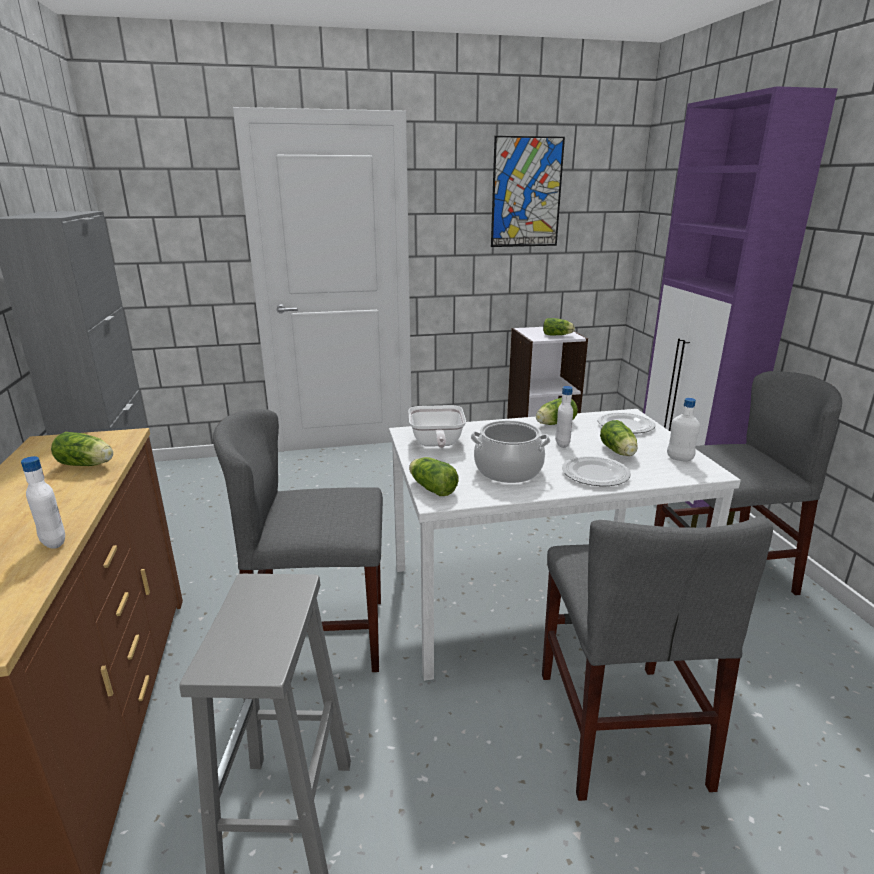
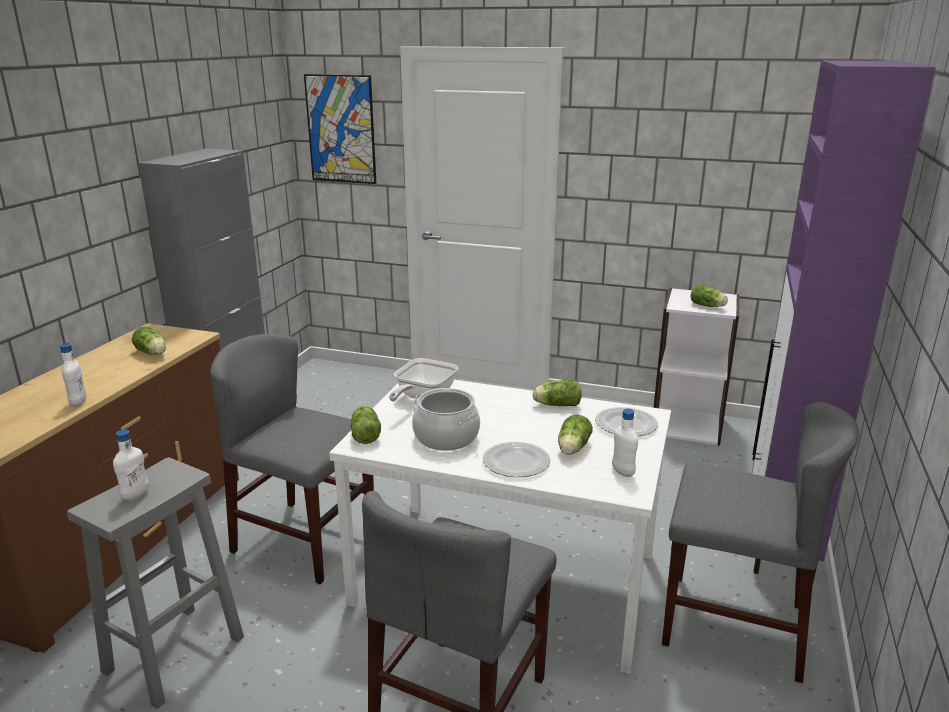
camera: 30 degrees right, 0 degrees up
(526, 193) = (697, 137): picture -> picture (341, 129)
(562, 444) = (531, 427): white bottle -> white bottle (135, 495)

